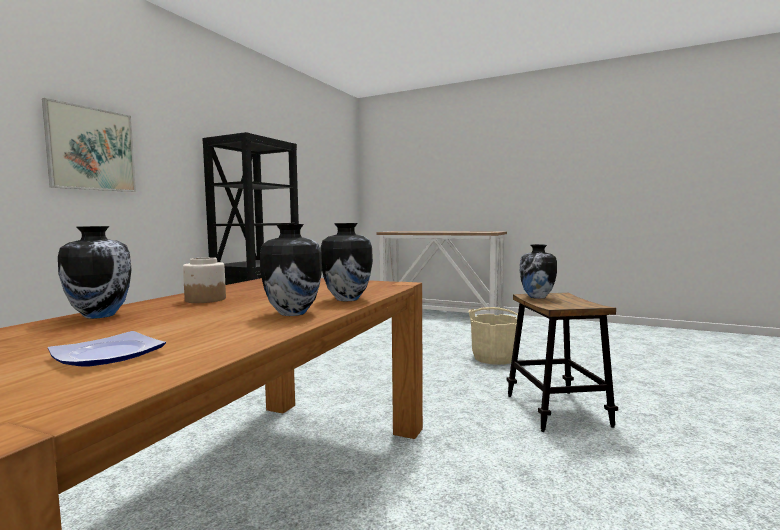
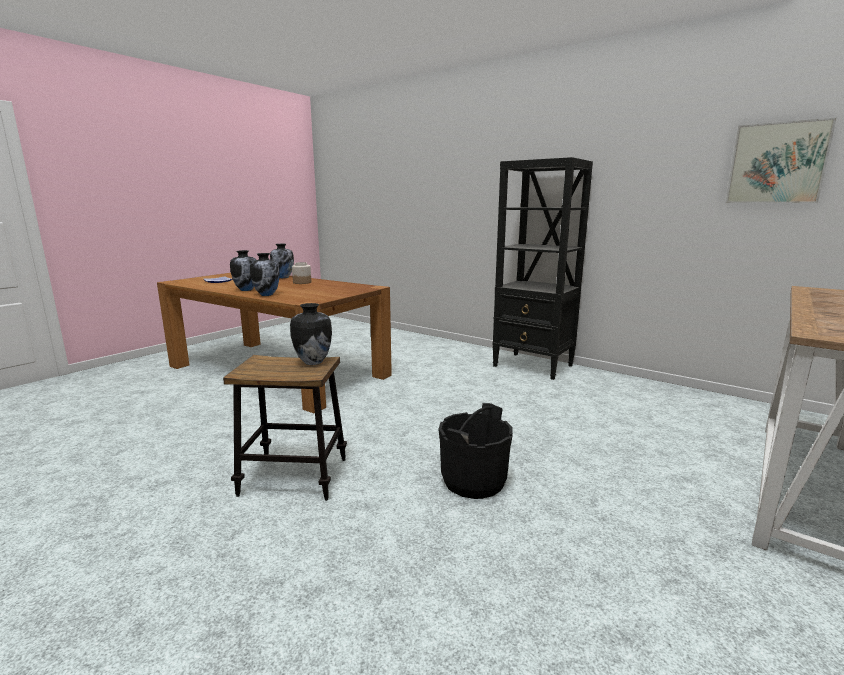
camera: 100 degrees right, 10 degrees up
(91, 149) = (449, 189): picture -> picture (777, 163)
(494, 358) = (474, 481): beige bucket -> black bucket

